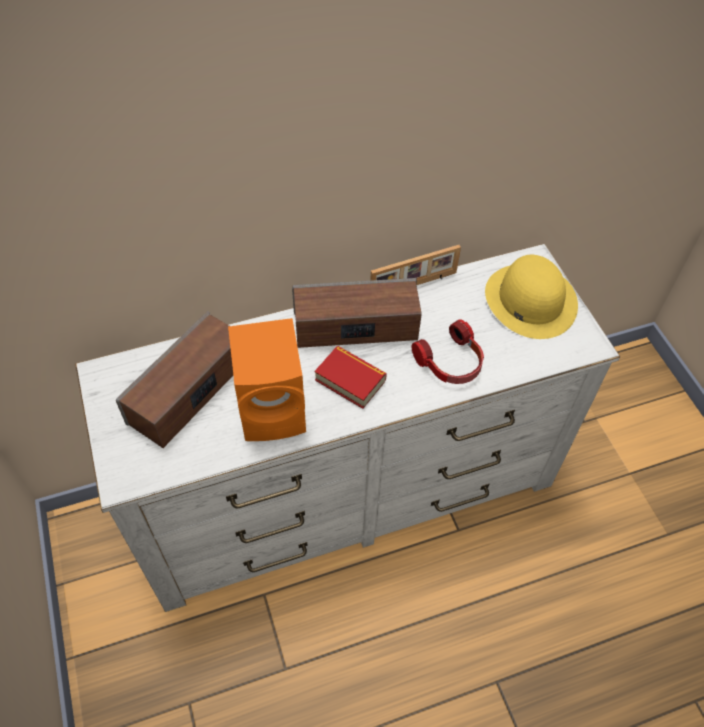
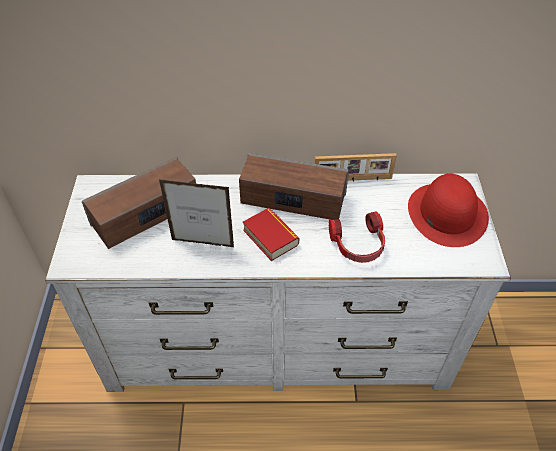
camera: 20 degrees right, 5 degrees down
(275, 409) = (203, 243): orange speaker -> picture frame
(530, 300) = (446, 213): yellow hat -> red hat

